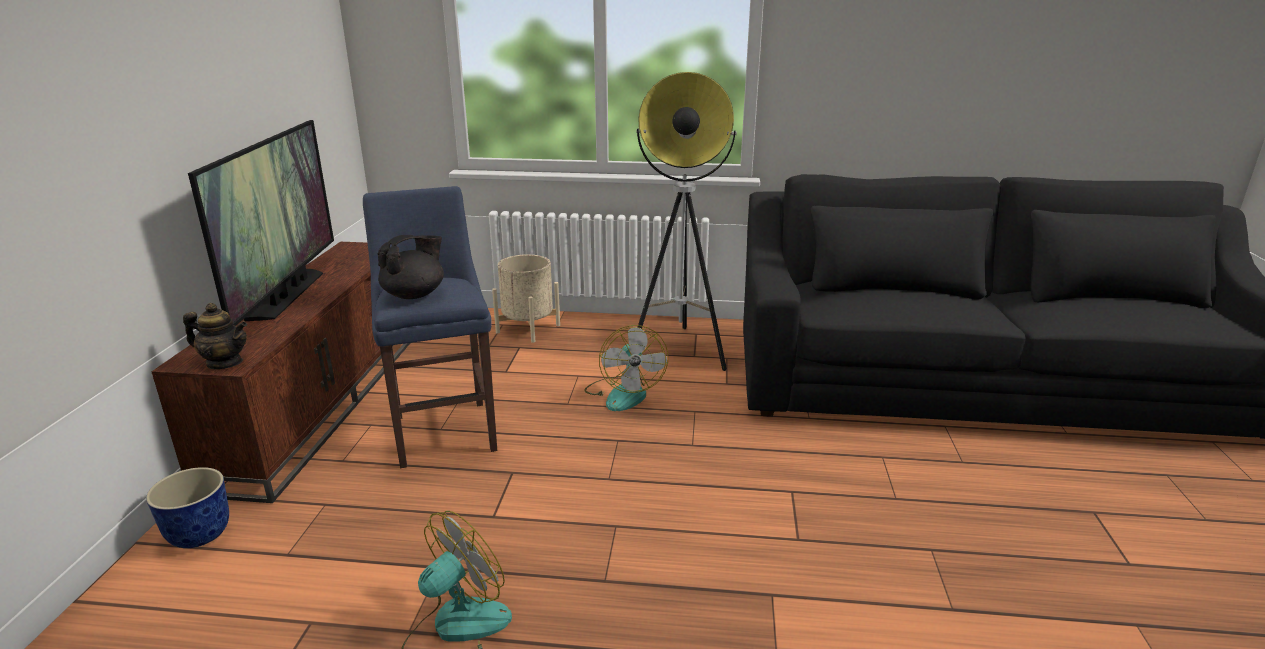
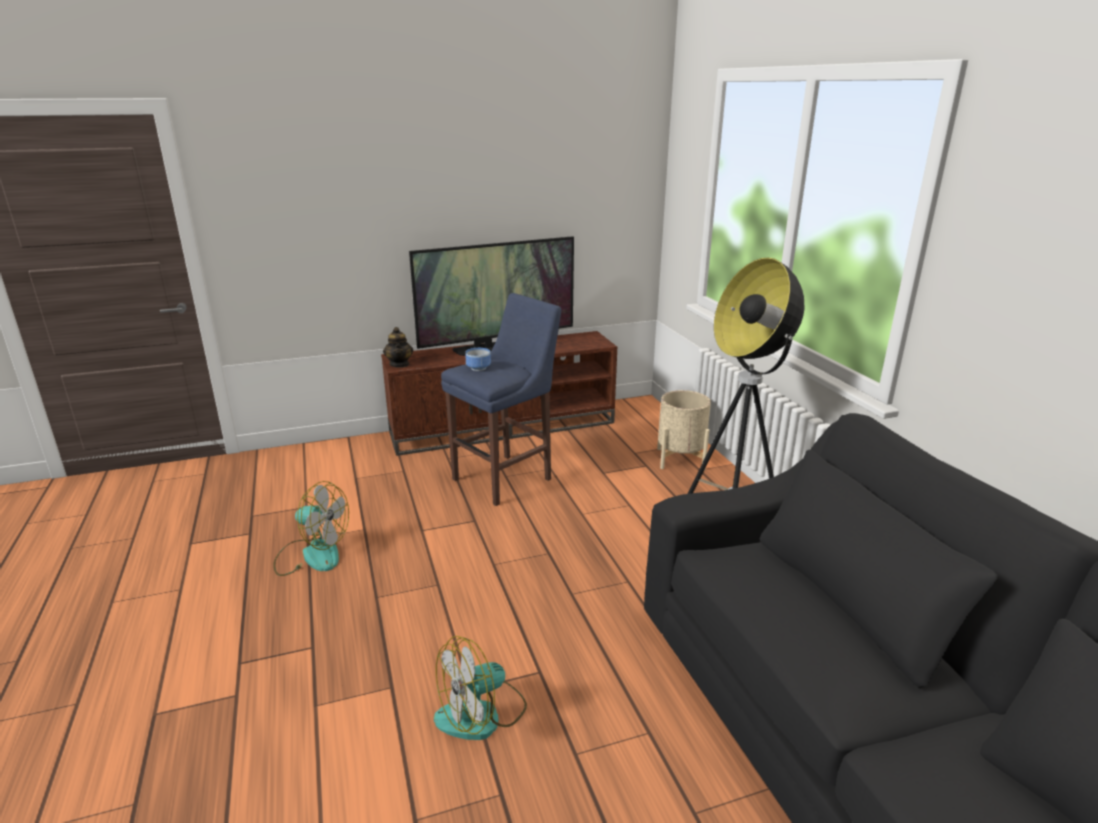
camera: 65 degrees right, 0 degrees up
(199, 534) = (361, 449): planter -> none
(415, 295) = (479, 368): black teapot -> bowl
(624, 393) = (623, 535): fan -> fan (481, 714)

